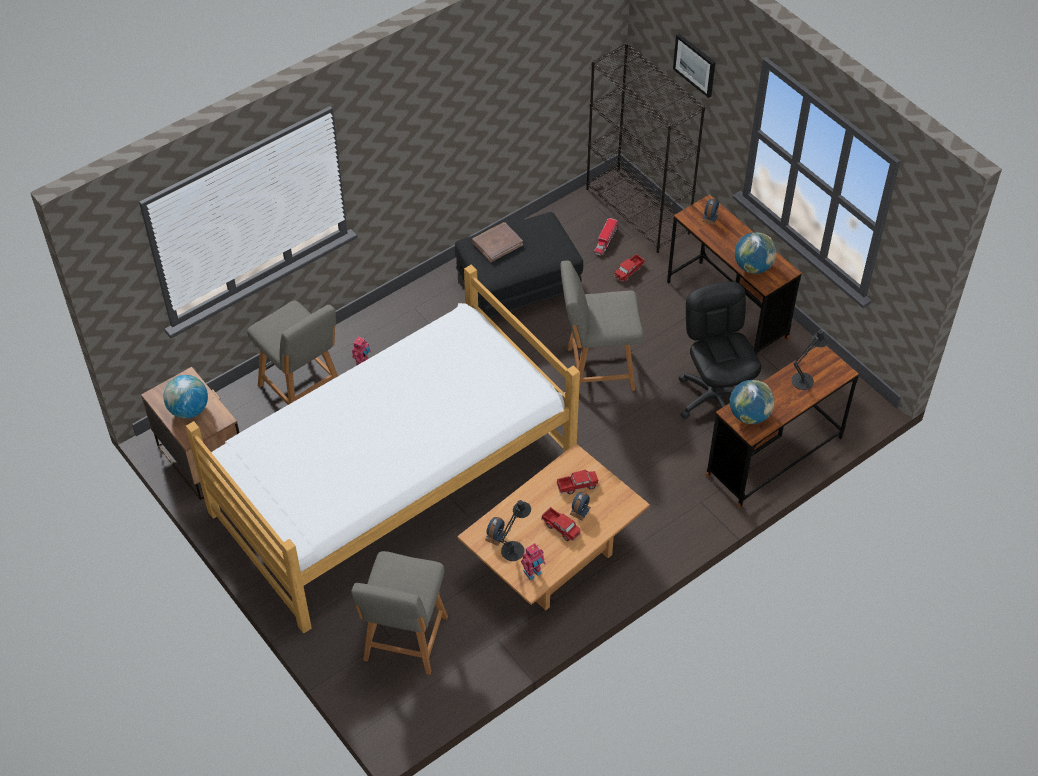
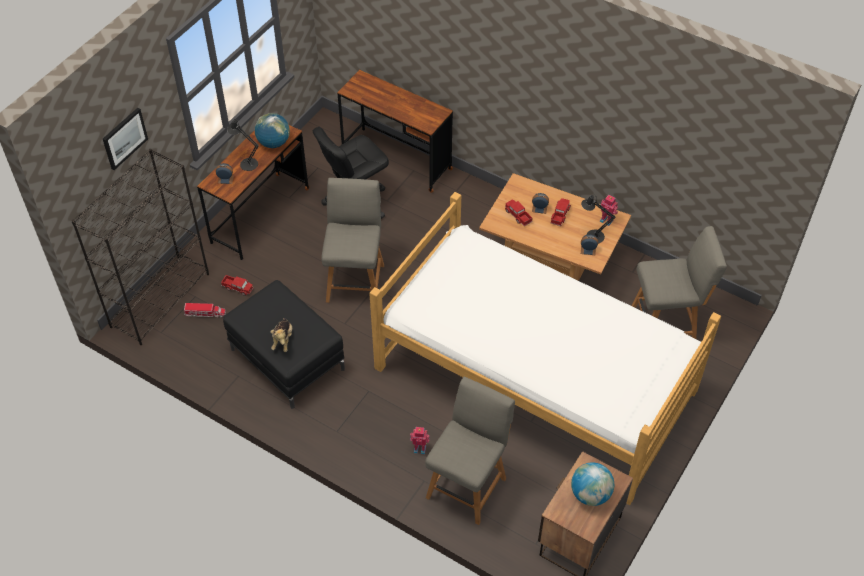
camera: 110 degrees left, 0 degrees up
(497, 243) = (283, 340): brown book -> plush toy
(597, 369) = (355, 281): grey chair -> grey chair turned 150 degrees counterclockwise
(749, 415) = (426, 116): globe -> none
(805, 379) = (378, 94): black table lamp -> black table lamp (246, 163)

